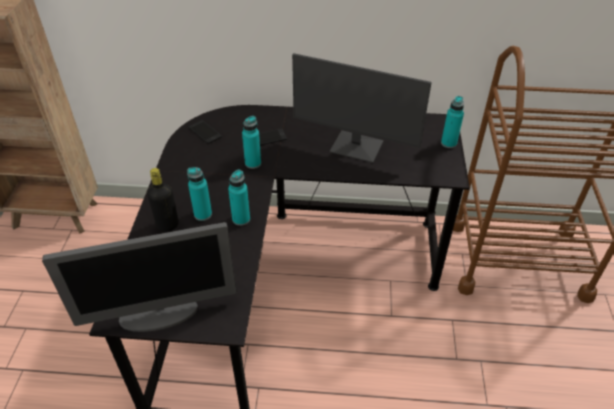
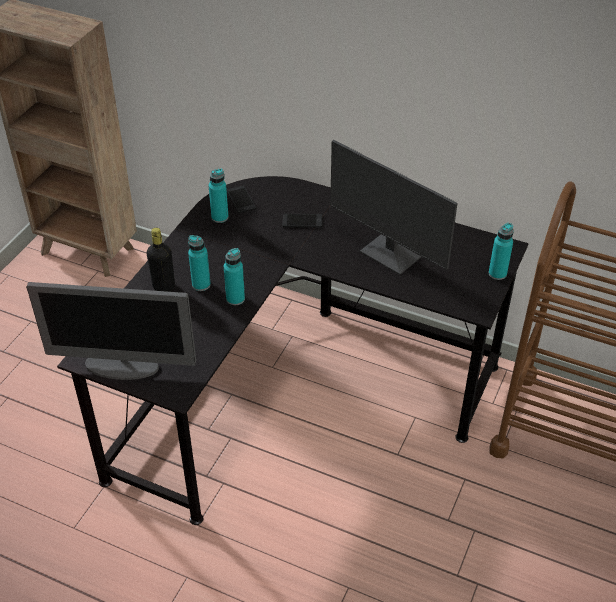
camera: 20 degrees right, 0 degrees up
(253, 163) = (274, 245): turquoise bottle -> turquoise bottle (220, 217)

